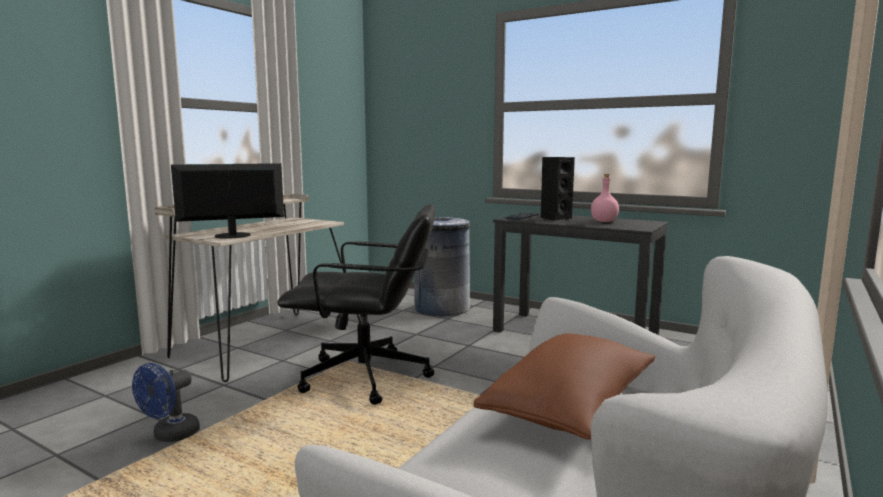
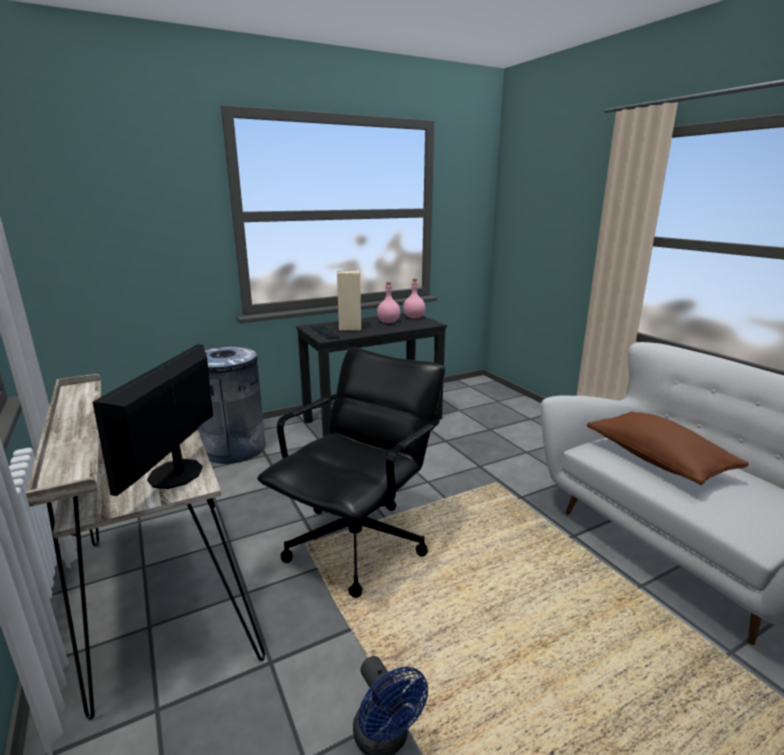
camera: 60 degrees left, 10 degrees up
(555, 218) = (350, 327): black speaker -> beige speaker
(645, 223) = (414, 317): none -> pink bottle

